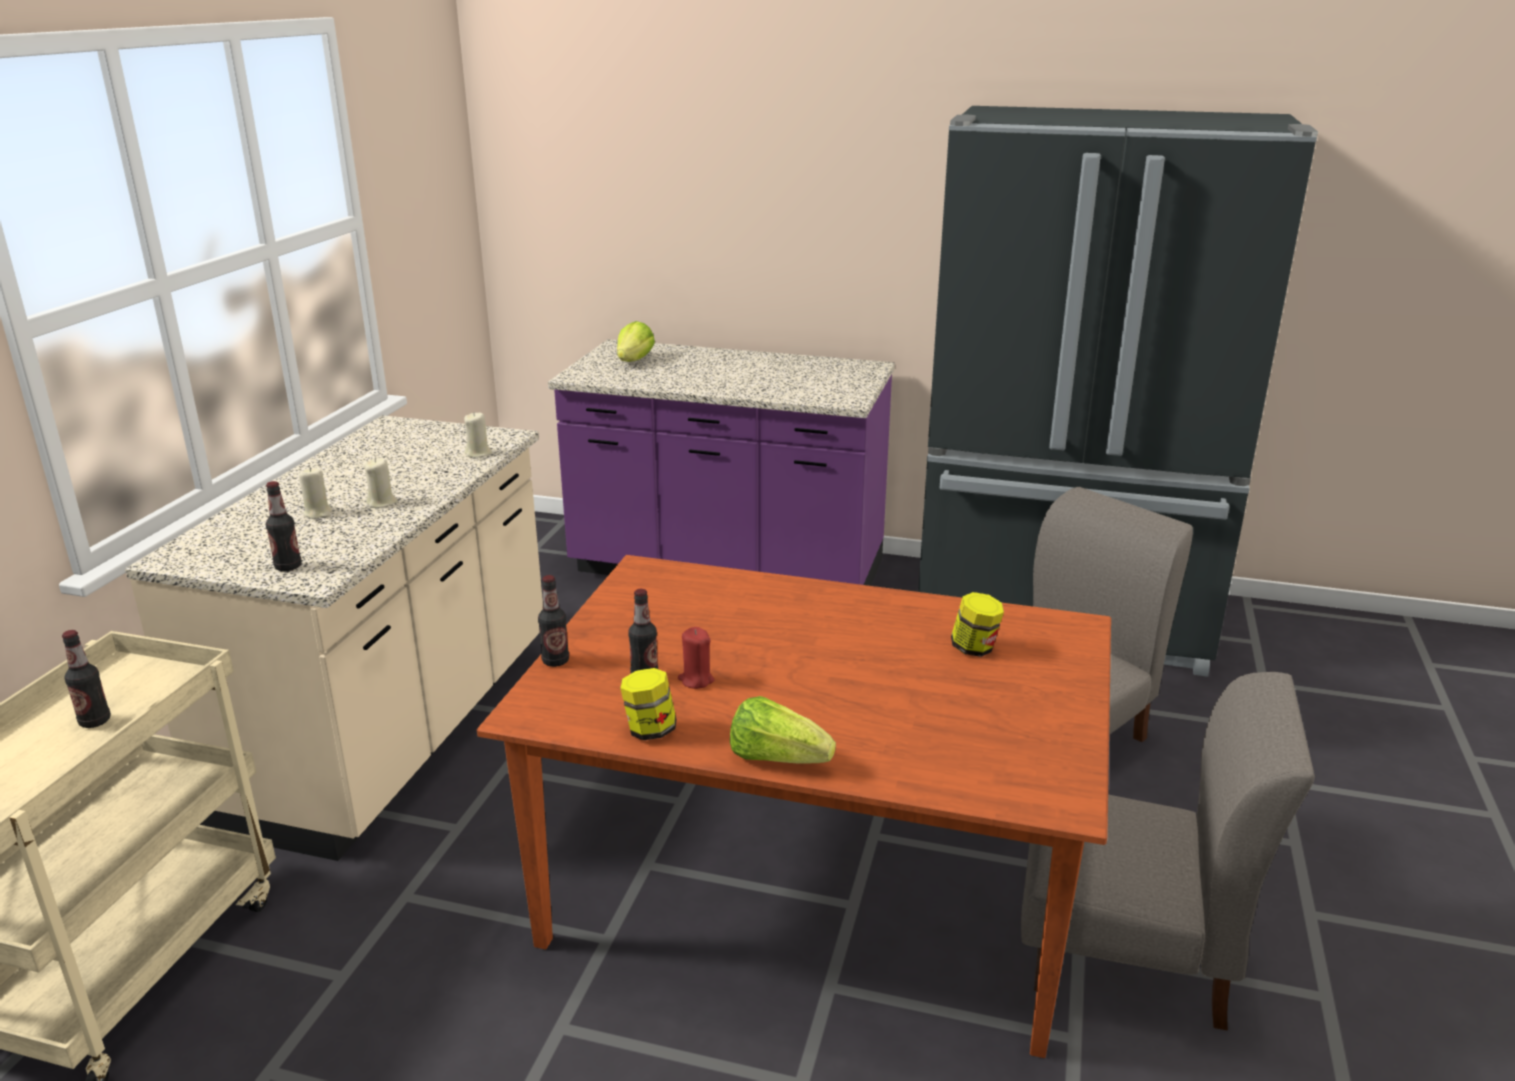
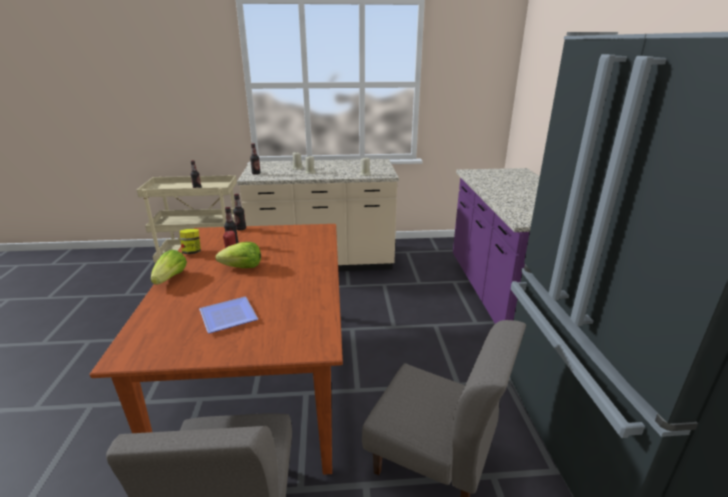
camera: 70 degrees right, 0 degrees up
(634, 361) = (505, 176): lettuce -> lettuce (242, 267)
(970, 696) = (227, 318): none -> plate
(974, 649) = (278, 314): jar -> none

